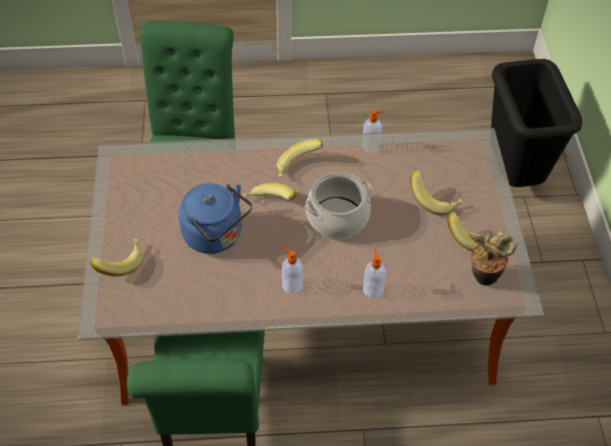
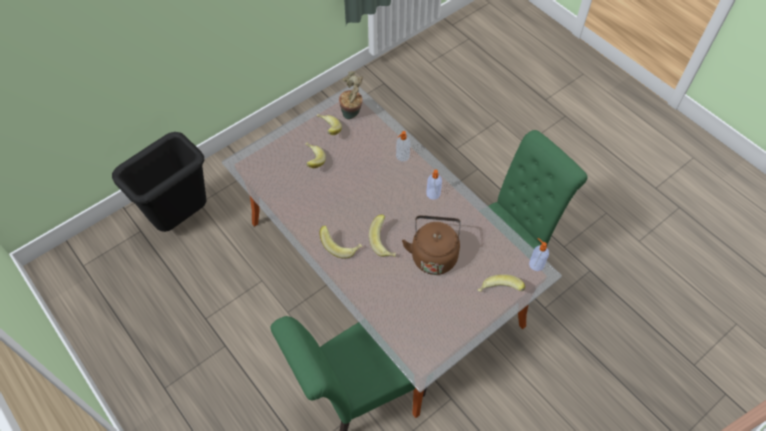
camera: 125 degrees left, 5 degrees up
(216, 236) = (433, 254): blue kettle -> brown kettle
(337, 218) = (366, 200): cooking pot -> none
(371, 146) = (290, 216): soap dispenser -> soap dispenser (536, 264)

